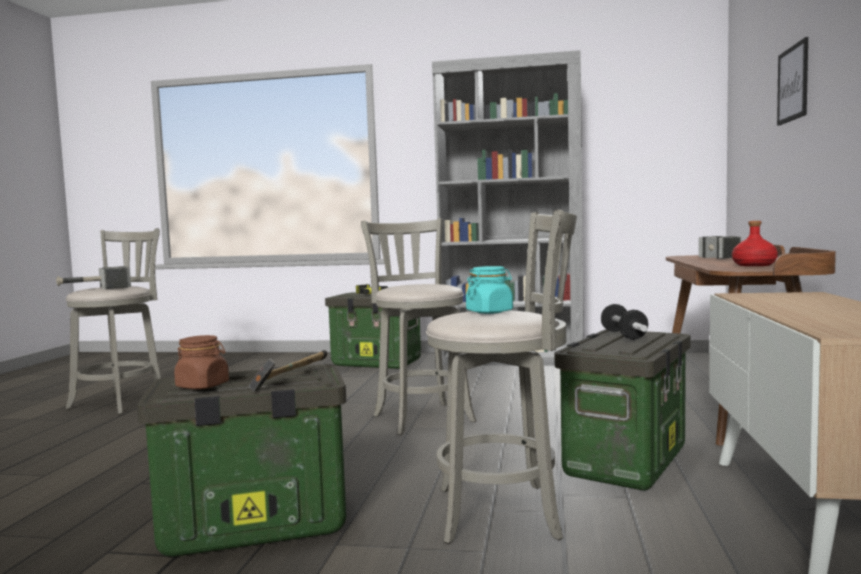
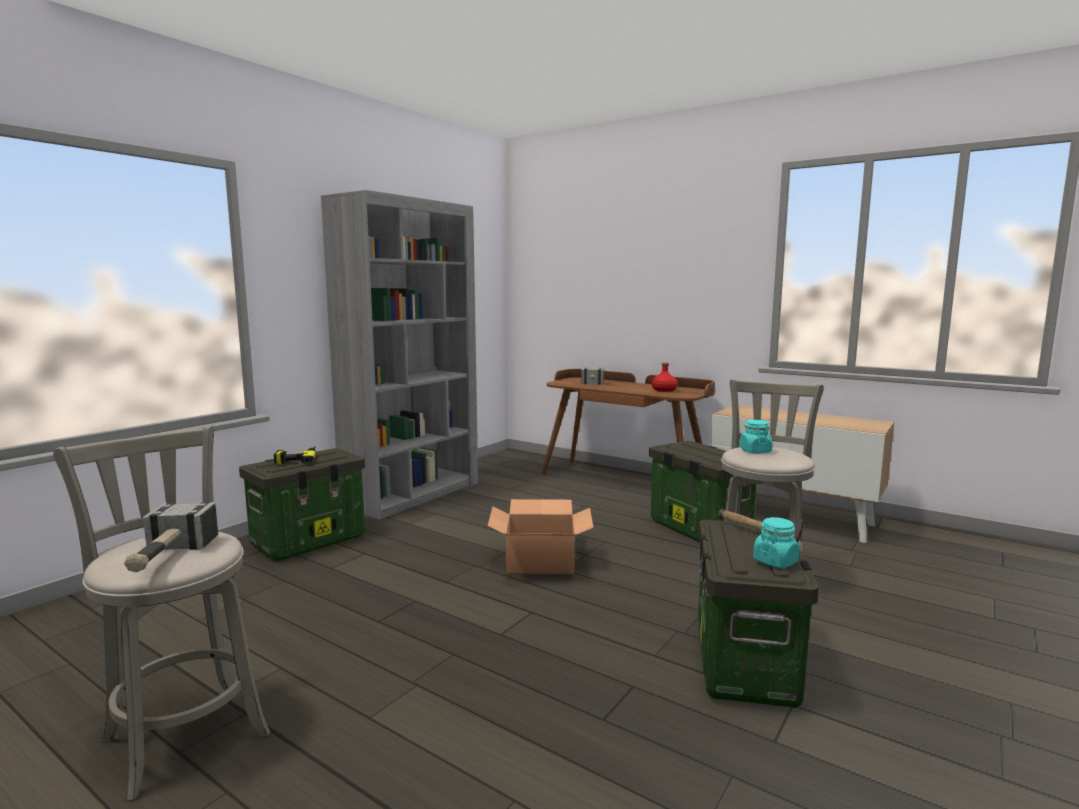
camera: 65 degrees left, 5 degrees up
(203, 386) = (775, 561): brown jar -> turquoise jar
(421, 417) = (540, 560): grey stool -> cardboard box
(623, 335) = (689, 449): dumbbell -> none
(793, 83) = (632, 269): picture -> none

